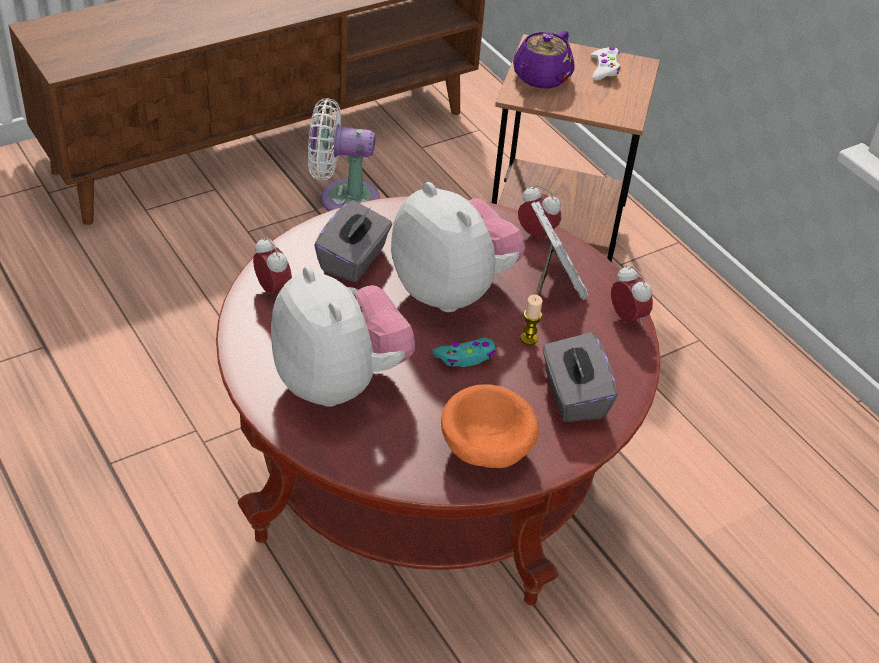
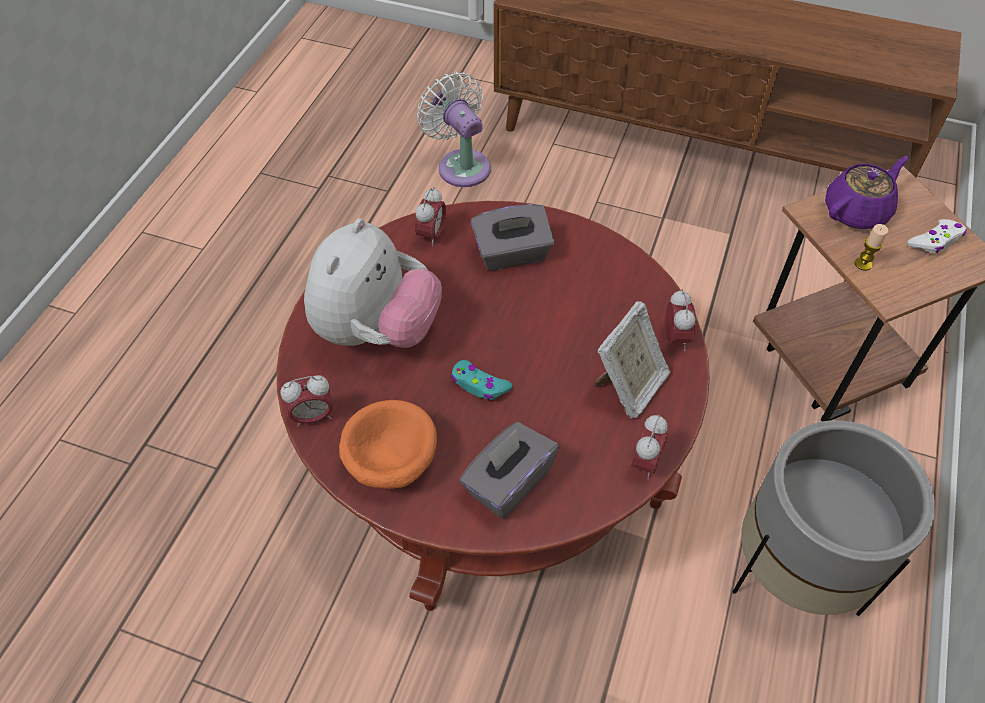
camera: 55 degrees right, 10 degrees up
(343, 198) = (693, 222): white fan -> white fan (461, 165)
(387, 472) = (313, 416): none -> alarm clock
(452, 291) = (545, 330): plush toy -> none
(529, 338) = (544, 411): candle -> candle (863, 264)
(540, 78) = (857, 211): purple teapot -> purple teapot turned 150 degrees clockwise
(696, 370) = (795, 570): none -> grey planter

